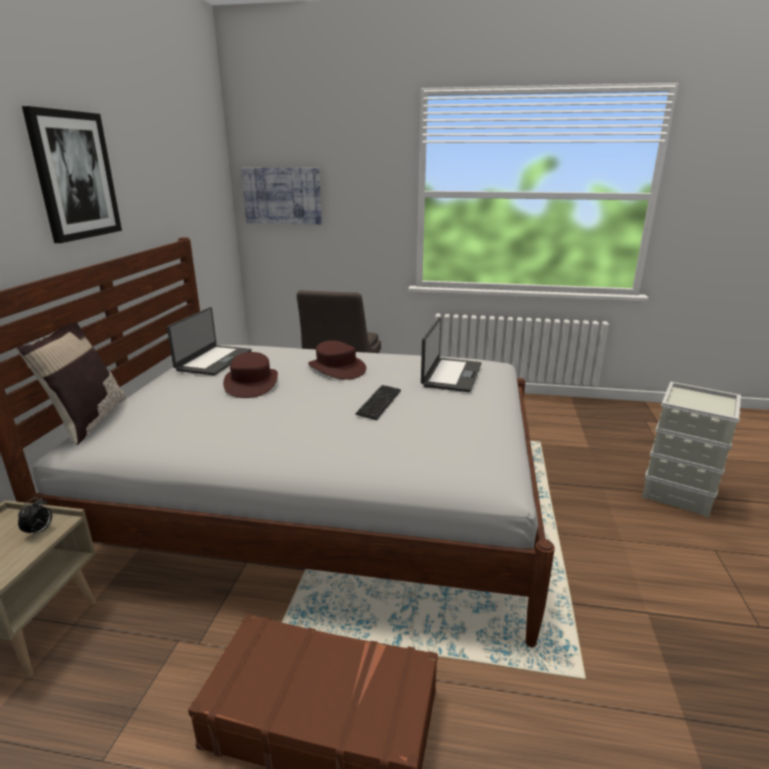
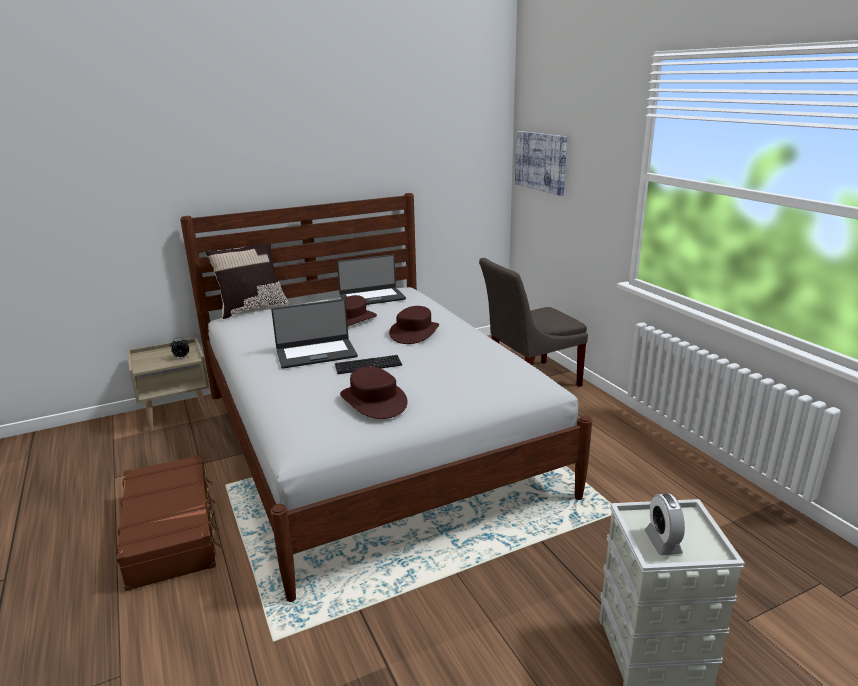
camera: 55 degrees right, 0 degrees up
(74, 176) = (298, 145): picture -> none
(451, 375) = (468, 373): laptop -> laptop (316, 353)
(456, 420) = (374, 400): none -> brown hat
(707, 406) = (662, 542): none -> alarm clock

